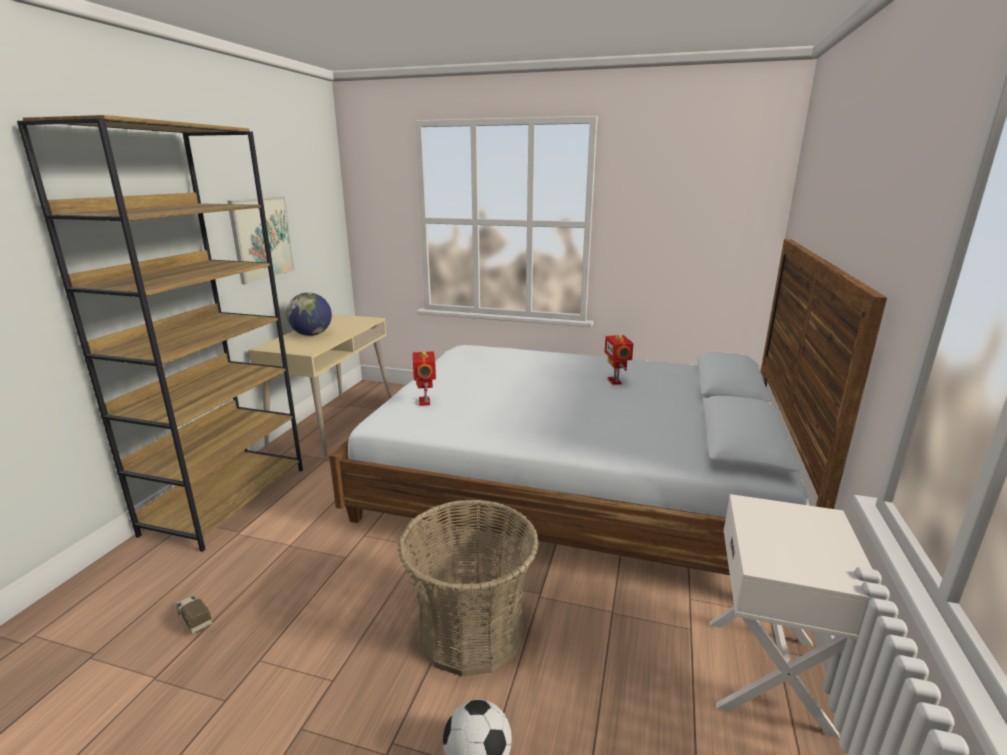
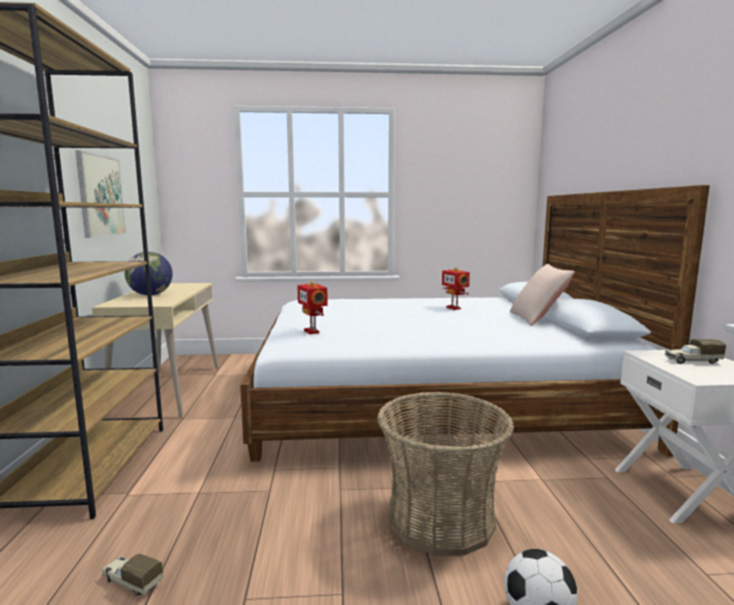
camera: 20 degrees left, 10 degrees down
(699, 414) = (537, 318): none -> beige pillow
(796, 531) = (692, 361): none -> toy truck

